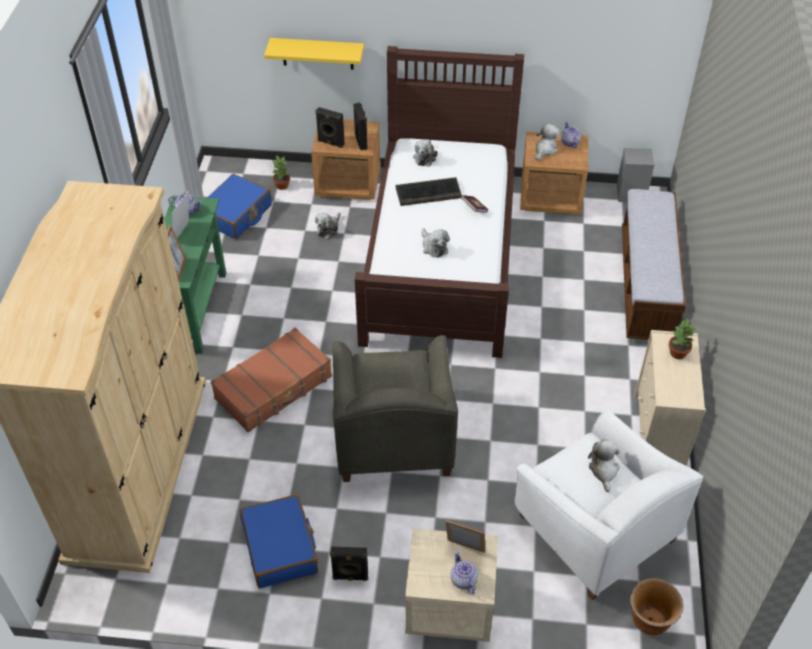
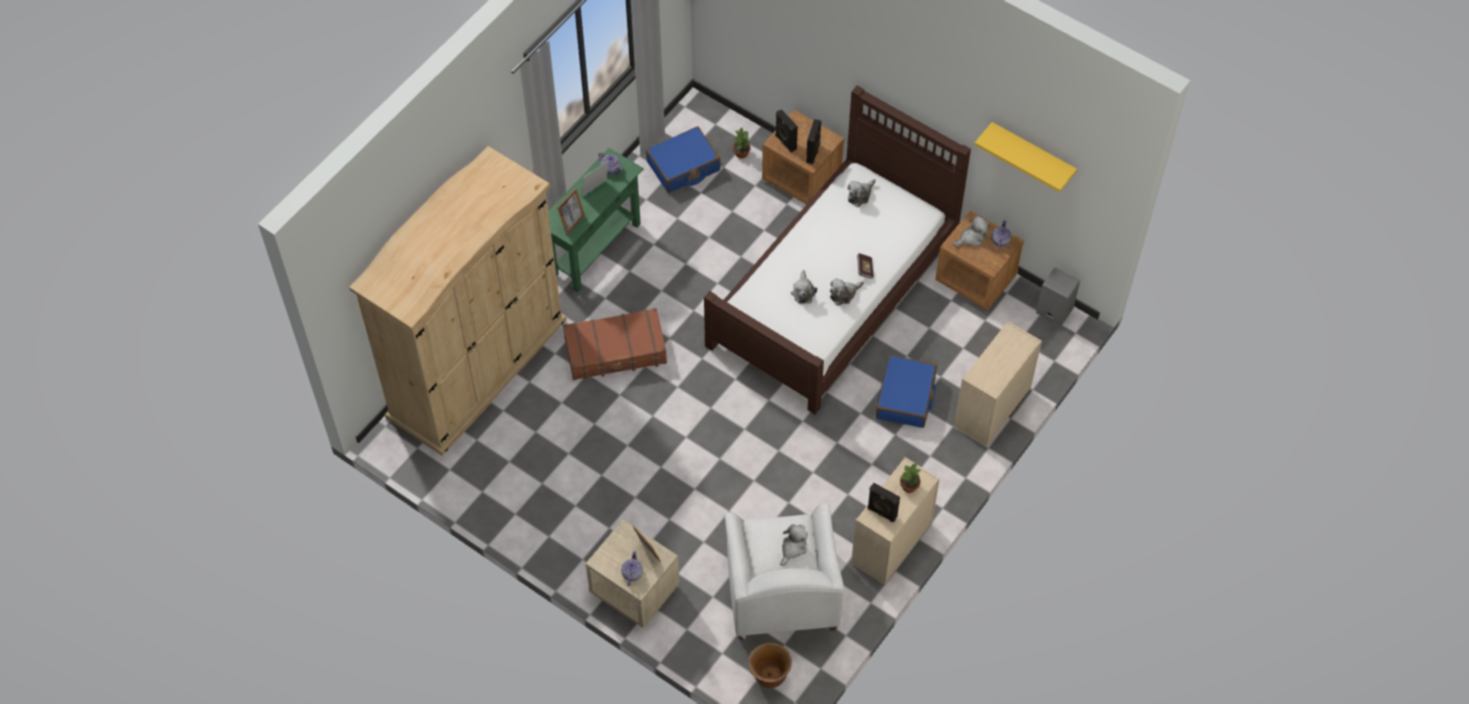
camera: 30 degrees right, 10 degrees up
(280, 548) = (543, 484): blue suitcase -> blue suitcase (906, 397)
(317, 53) = (798, 61): yellow shelf -> yellow shelf (1032, 154)
(328, 229) = (753, 219): plush toy -> plush toy (844, 294)
(350, 577) = (578, 531): black speaker -> black speaker (881, 513)
(392, 435) = (681, 437): grey armchair -> none
(429, 192) = (837, 234): keyboard -> none
(646, 285) = (991, 408): bench -> beige dresser

